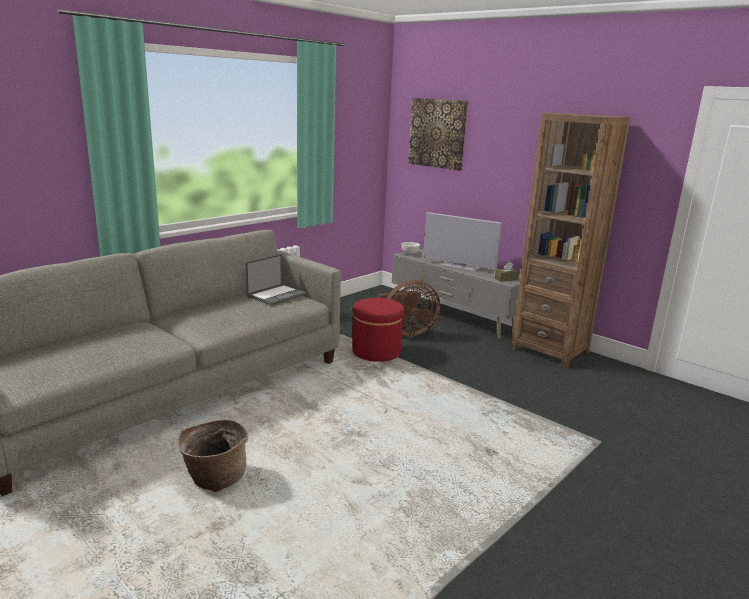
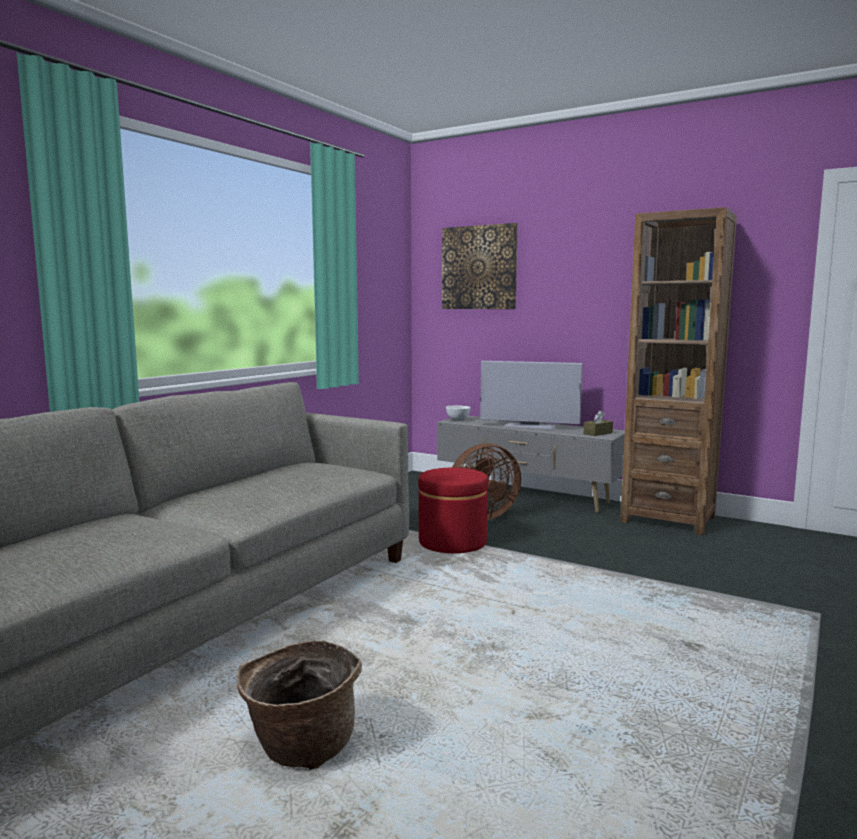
camera: 10 degrees left, 10 degrees down
(277, 295) = (319, 467): laptop -> none

